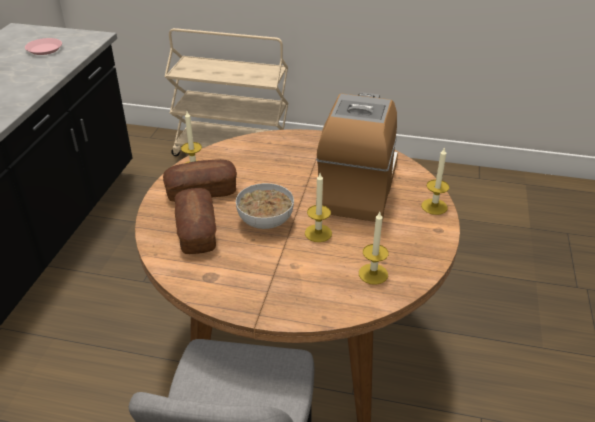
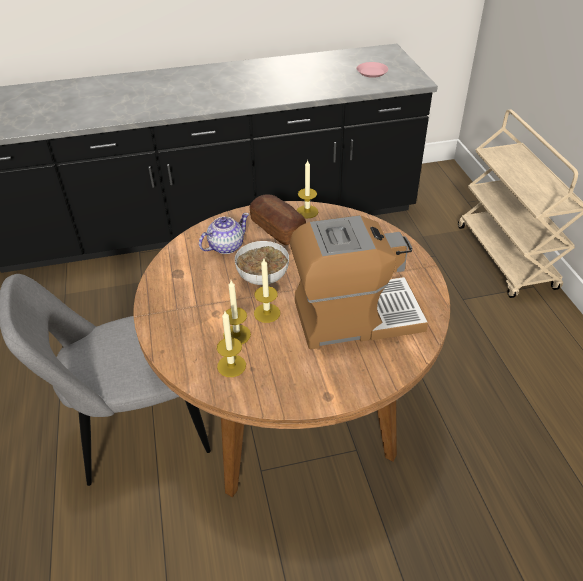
camera: 65 degrees right, 5 degrees up
(196, 232) = (225, 246): bread -> teapot
(434, 206) = (366, 383): candle -> candle (237, 335)

